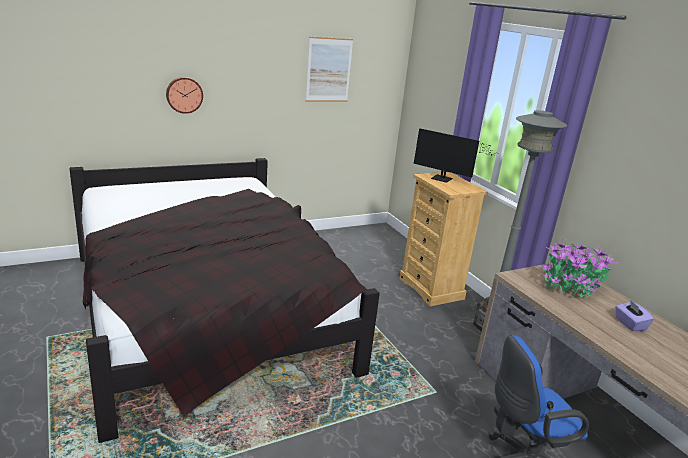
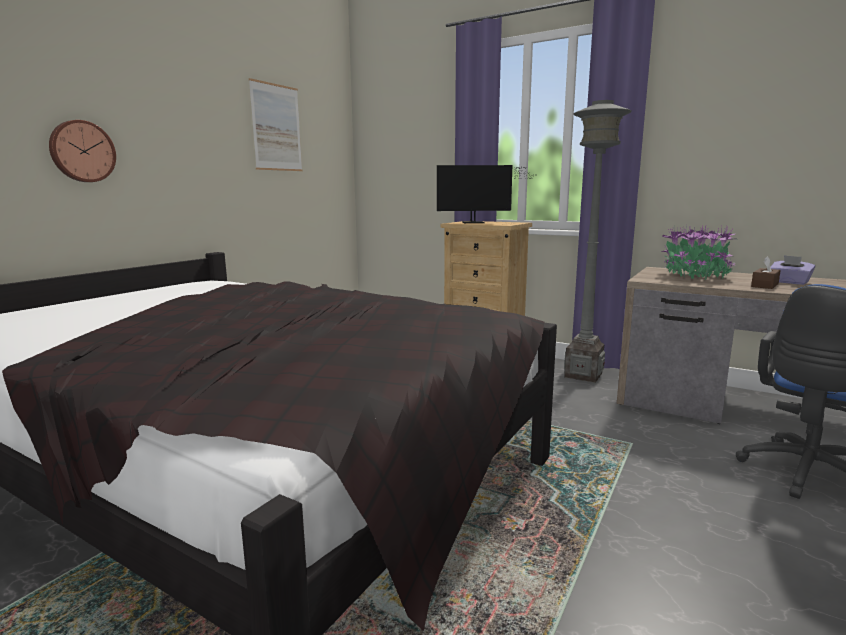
camera: 30 degrees left, 10 degrees down
(593, 319) = (764, 285): none -> brown tissue box

